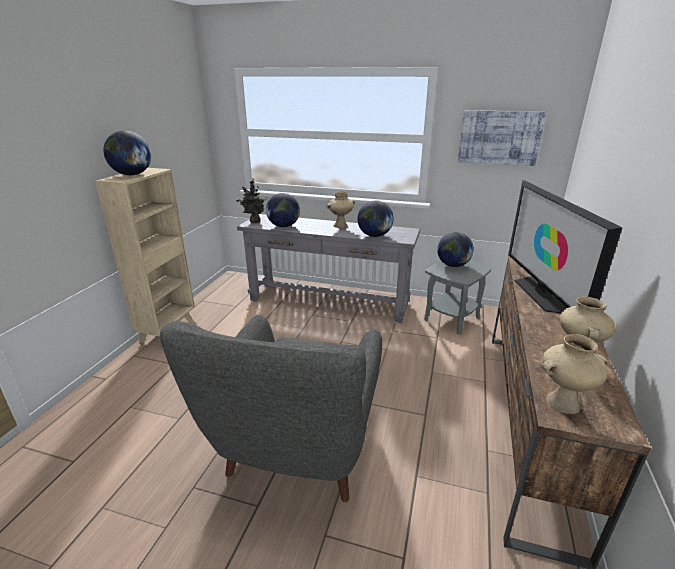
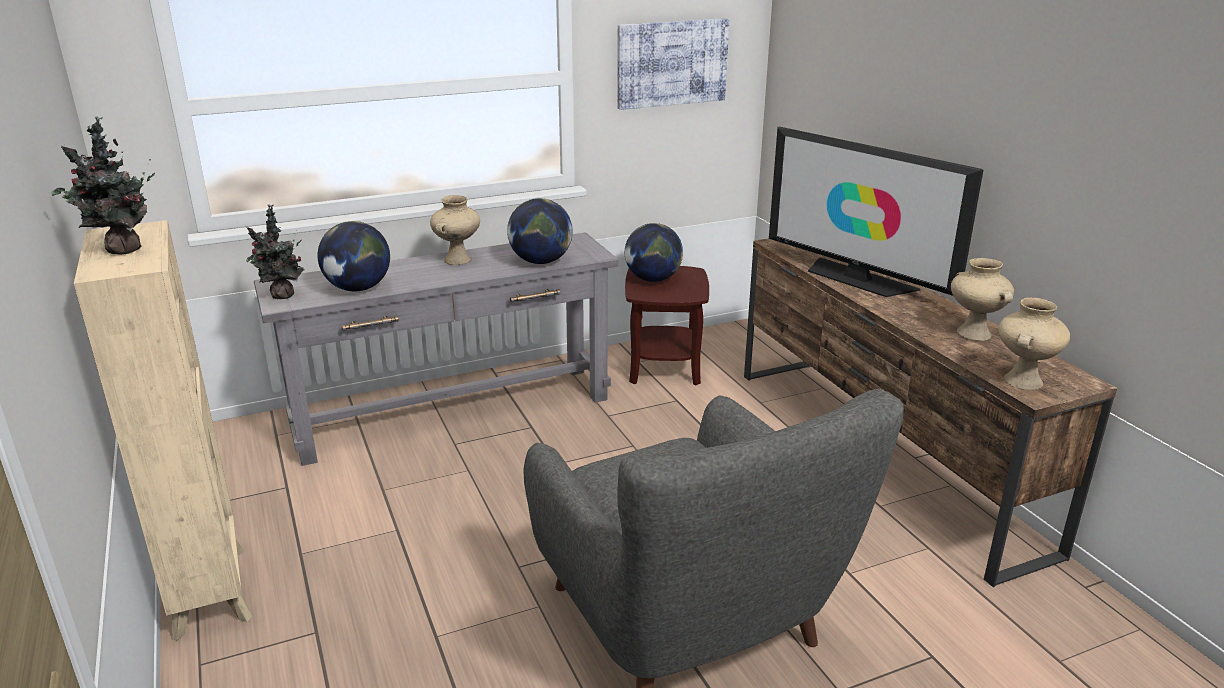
camera: 40 degrees left, 0 degrees up
(132, 174) = (122, 251): globe -> potted plant
(451, 318) = (664, 367): grey side table -> brown side table

